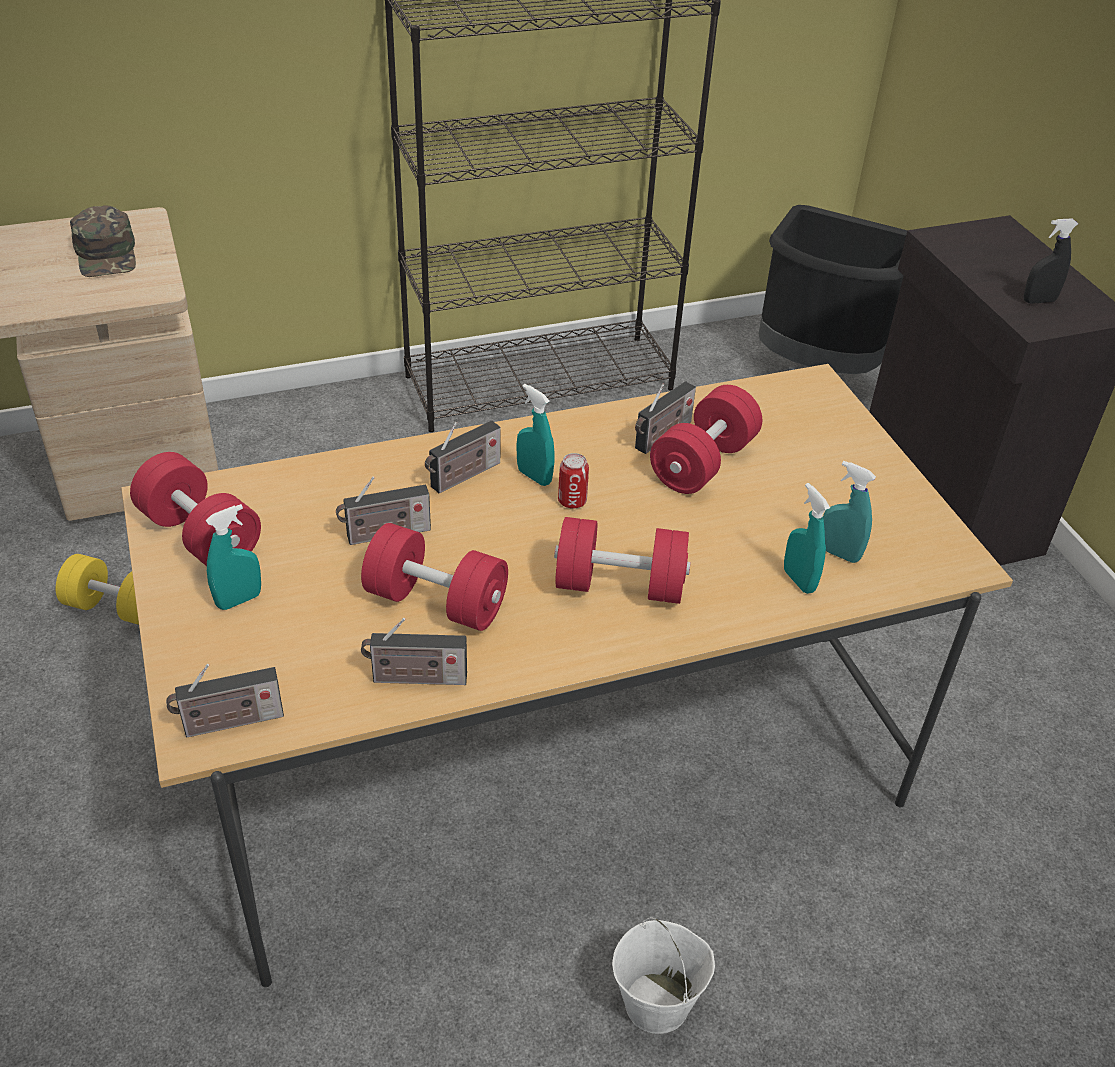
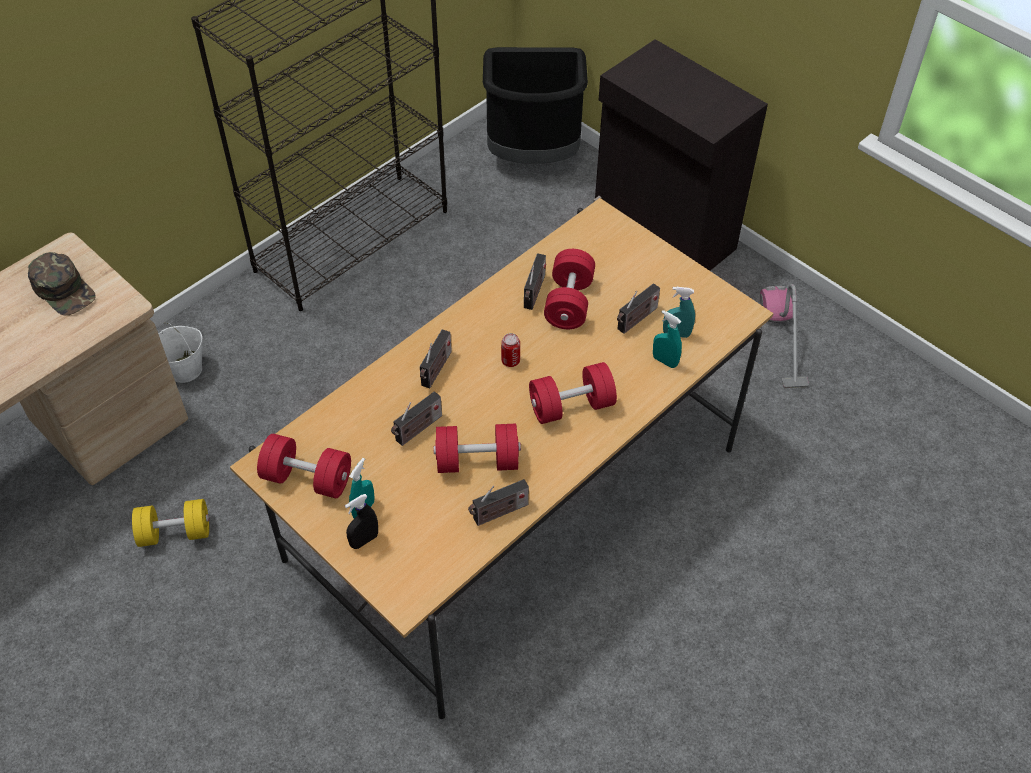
camera: 25 degrees left, 10 degrees up
(229, 723) = (416, 585): radio -> radio (636, 320)
(534, 476) = (478, 353): turquoise spray bottle -> none
(657, 1003) = (659, 623): white bucket -> white bucket (186, 369)
(1039, 301) = (704, 107): black spray bottle -> black spray bottle (364, 540)
(1060, 692) = (783, 340): none -> vacuum cleaner

